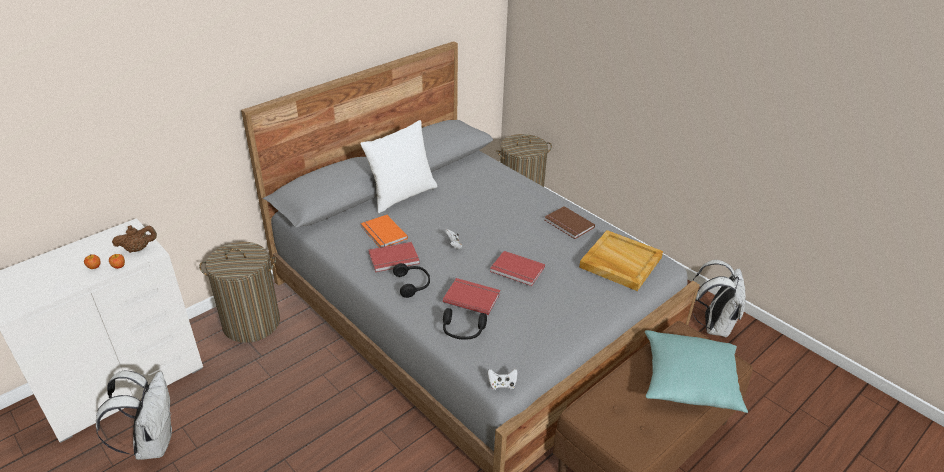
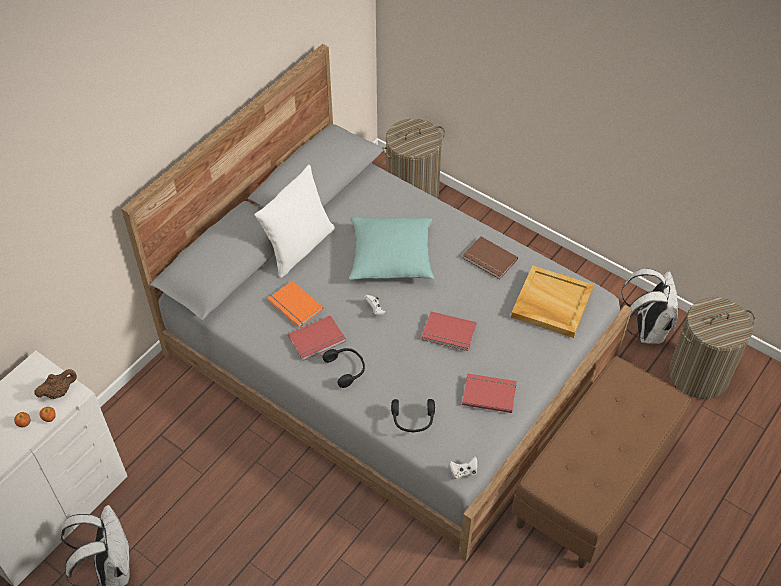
camera: 10 degrees left, 15 degrees up
(252, 323) = (158, 413): laundry basket -> laundry basket (698, 374)
(472, 297) = (412, 376): red book -> red book (489, 393)
(689, 381) = (633, 426): turquoise pillow -> turquoise pillow (391, 257)

